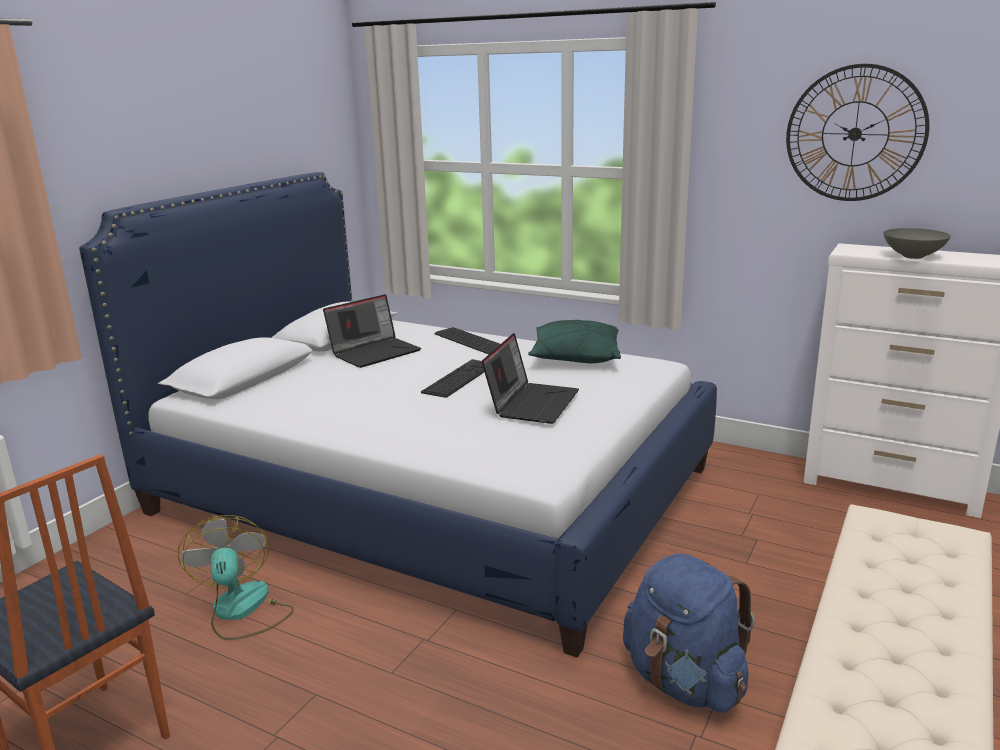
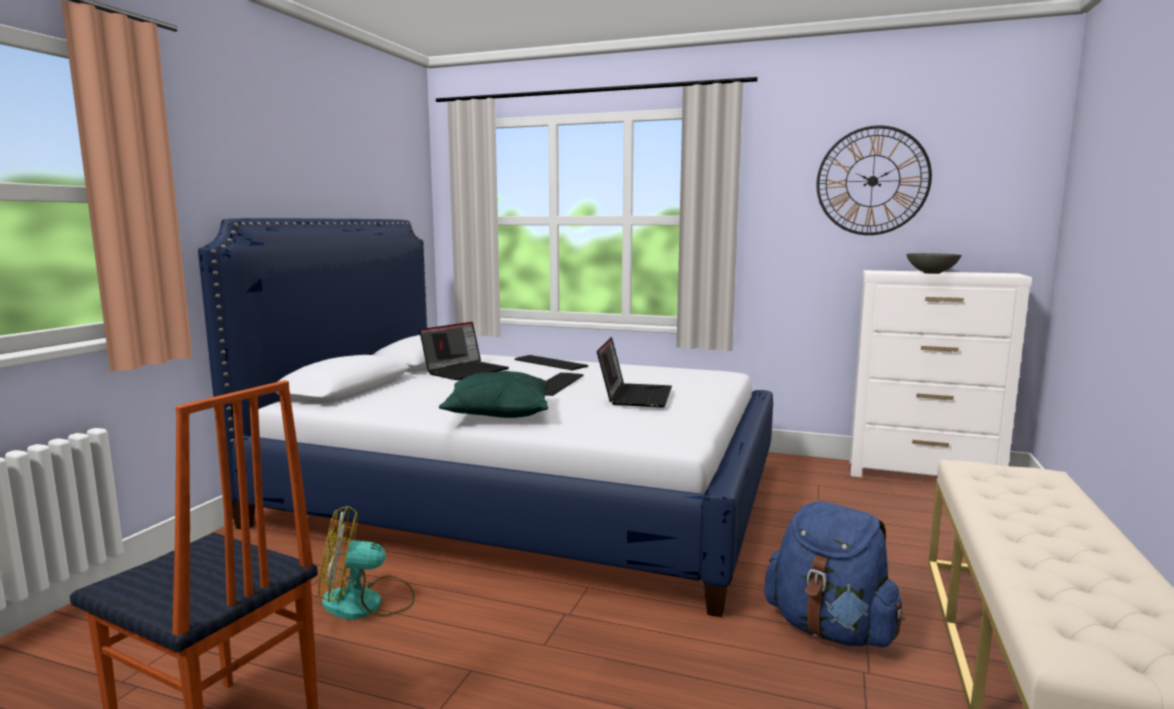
camera: 10 degrees left, 10 degrees down
(242, 611) = (367, 603): fan -> fan turned 75 degrees counterclockwise
(575, 358) = (651, 371): green pillow -> green pillow (498, 414)

